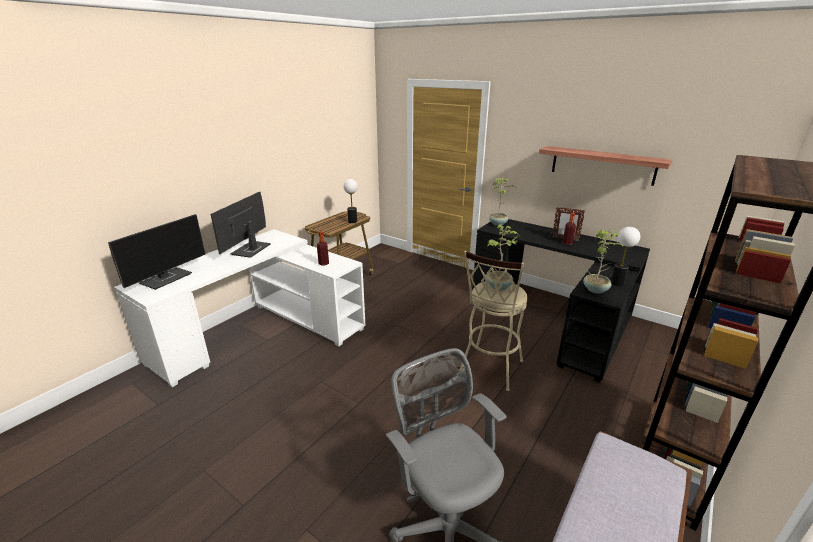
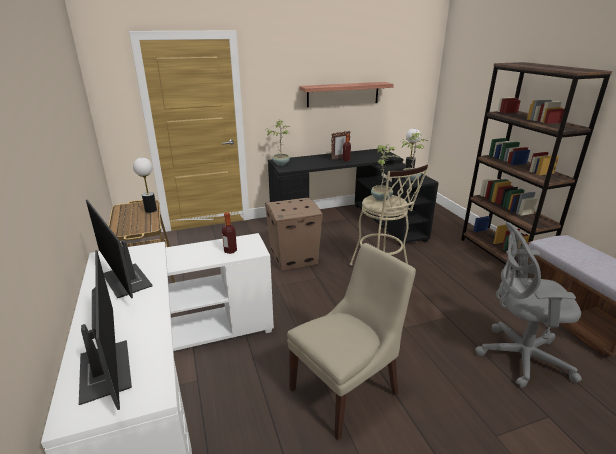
camera: 55 degrees left, 0 degrees up
(303, 410) = (346, 389): none -> beige chair
(446, 315) = (294, 258): none -> cardboard box

